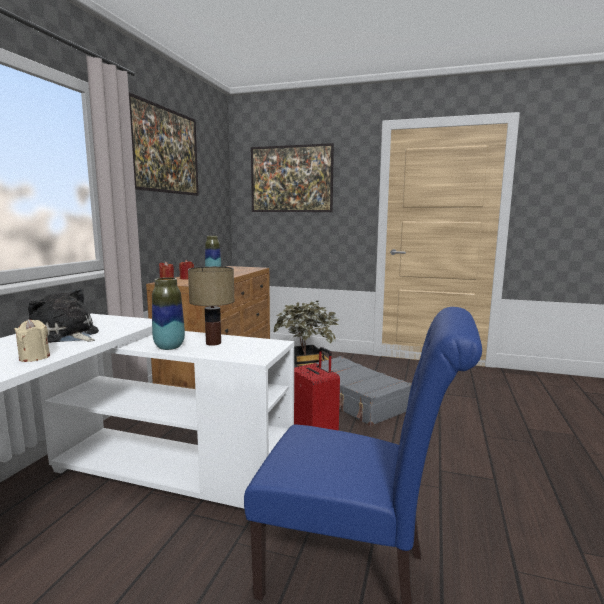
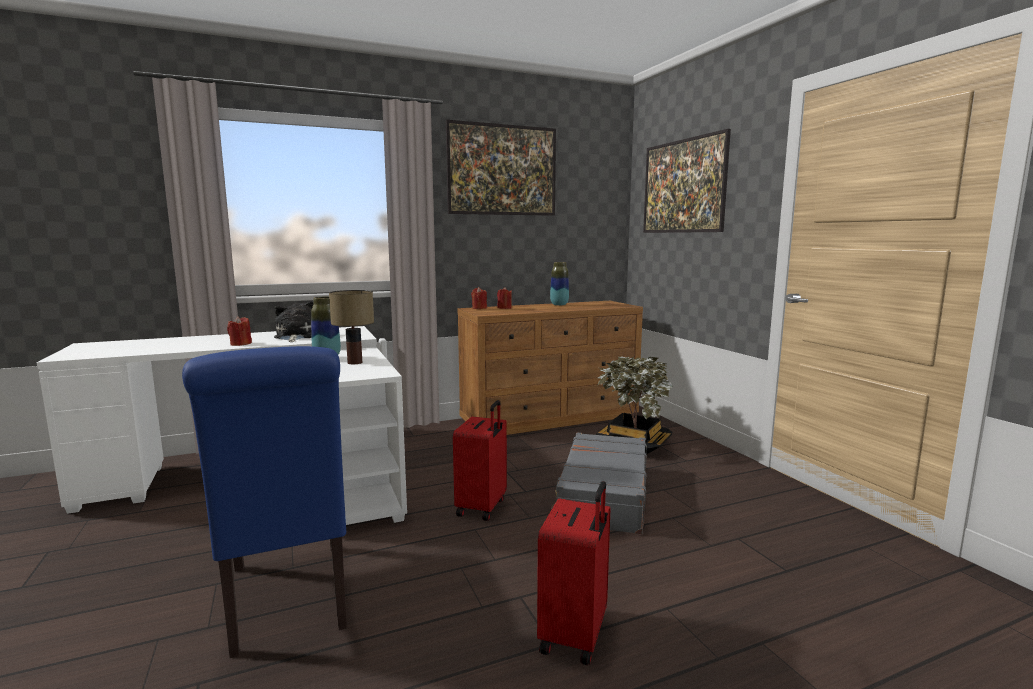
camera: 50 degrees right, 0 degrees up
(34, 357) = (240, 344): beige candle -> red candle
(492, 469) = (575, 635): none -> red suitcase

